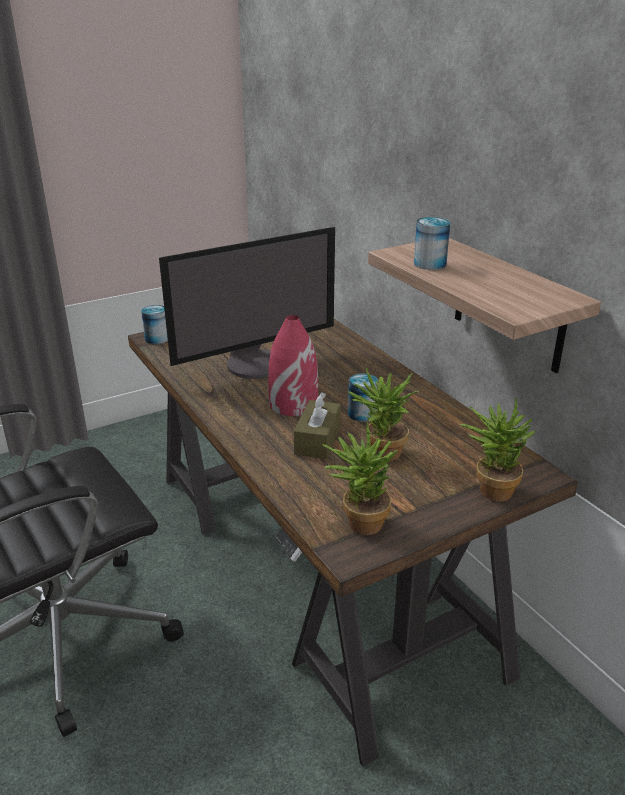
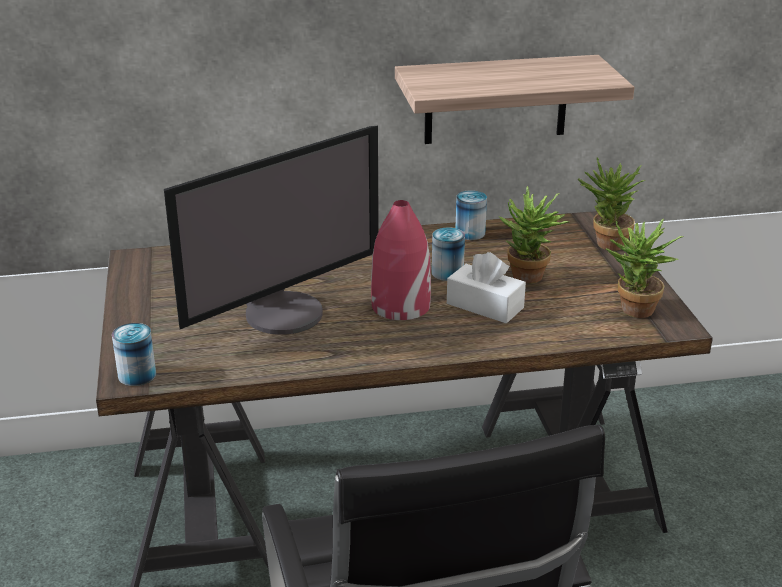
camera: 70 degrees left, 0 degrees up
(255, 364) = (283, 312): monitor -> monitor turned 60 degrees clockwise
(317, 440) = (485, 306): brown tissue box -> white tissue box
(430, 264) = (474, 85): can -> can (470, 233)

